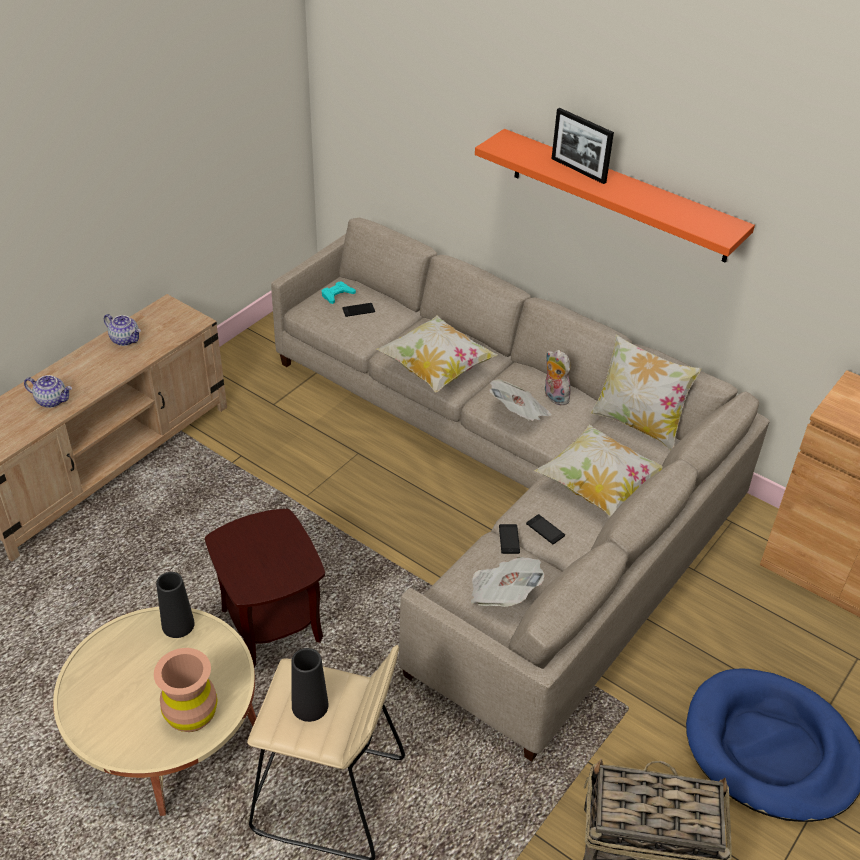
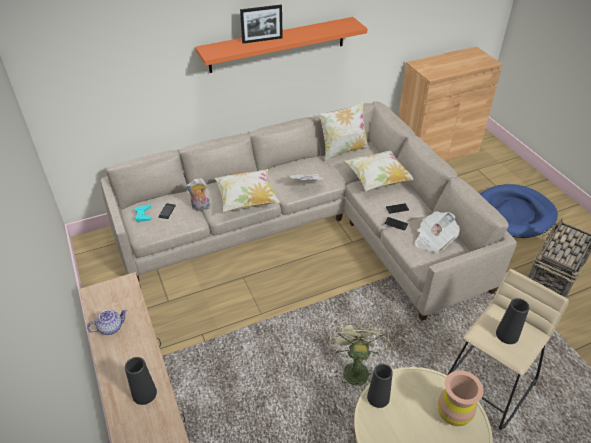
camera: 60 degrees left, 0 degrees up
(52, 400) = (144, 393): teapot -> black vase
(271, 624) = (354, 368): brown side table -> green fan
(554, 397) = (303, 168): plush toy -> plush toy (200, 207)

